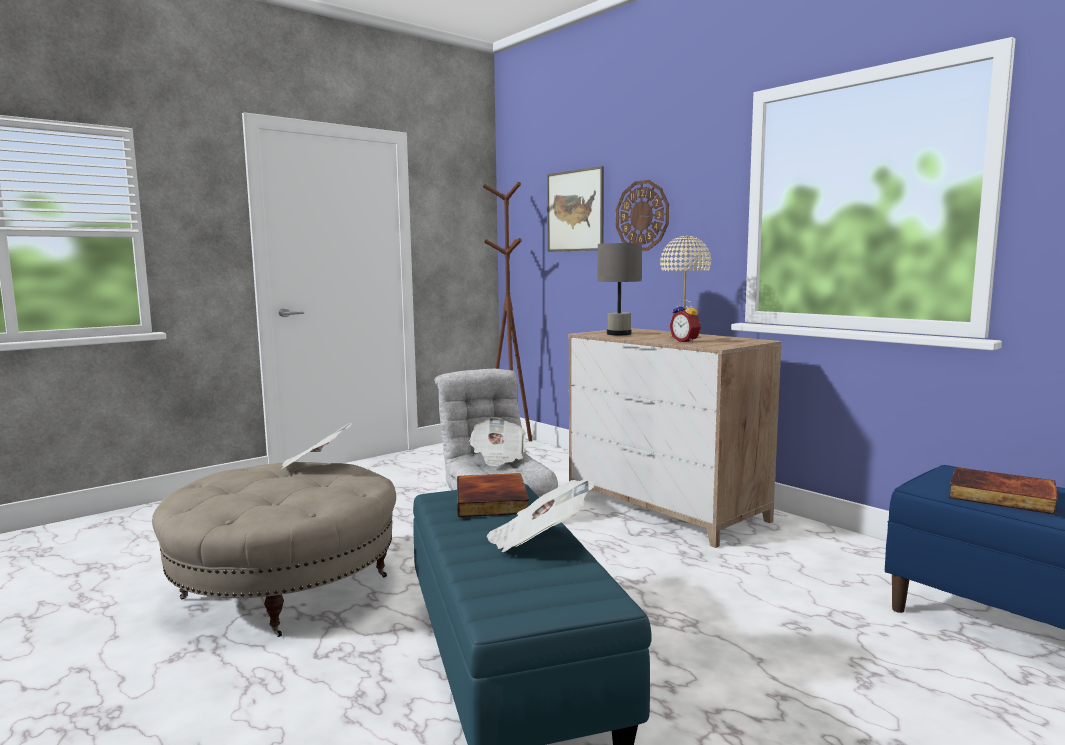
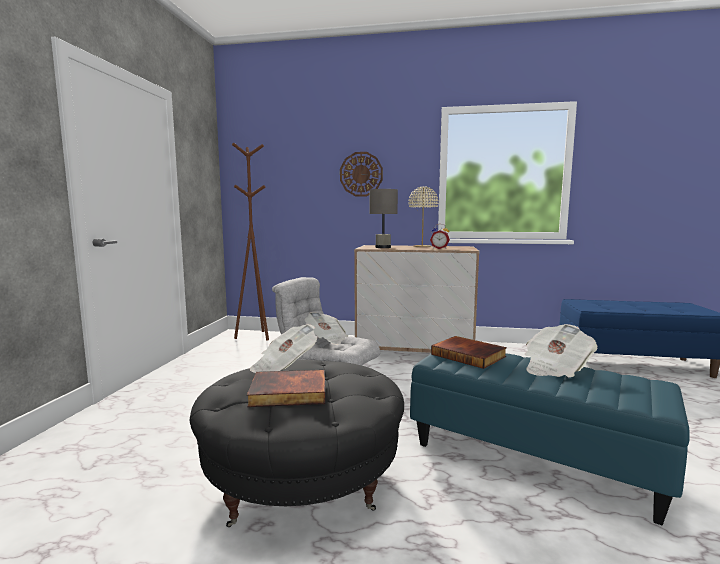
camera: 40 degrees left, 0 degrees up
(286, 588) = (302, 476): beige ottoman -> black ottoman
(575, 211) = (302, 168): picture -> none
(1000, 496) = (612, 307): book -> book (288, 393)

